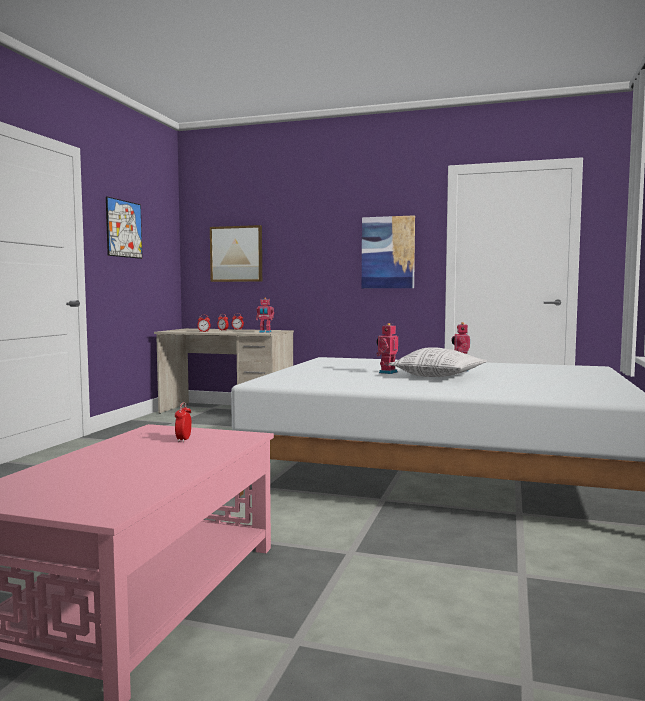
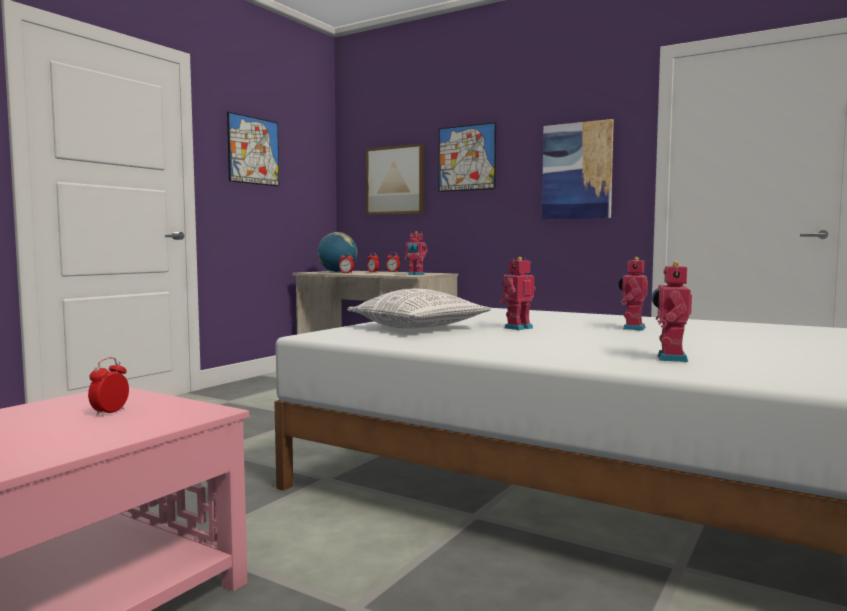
camera: 15 degrees right, 0 degrees up
(191, 330) = (337, 272): none -> globe
(299, 238) = (466, 158): none -> picture
(438, 376) = (583, 336): pillow -> pillow (418, 328)
(507, 388) = (669, 358): none -> toy robot

